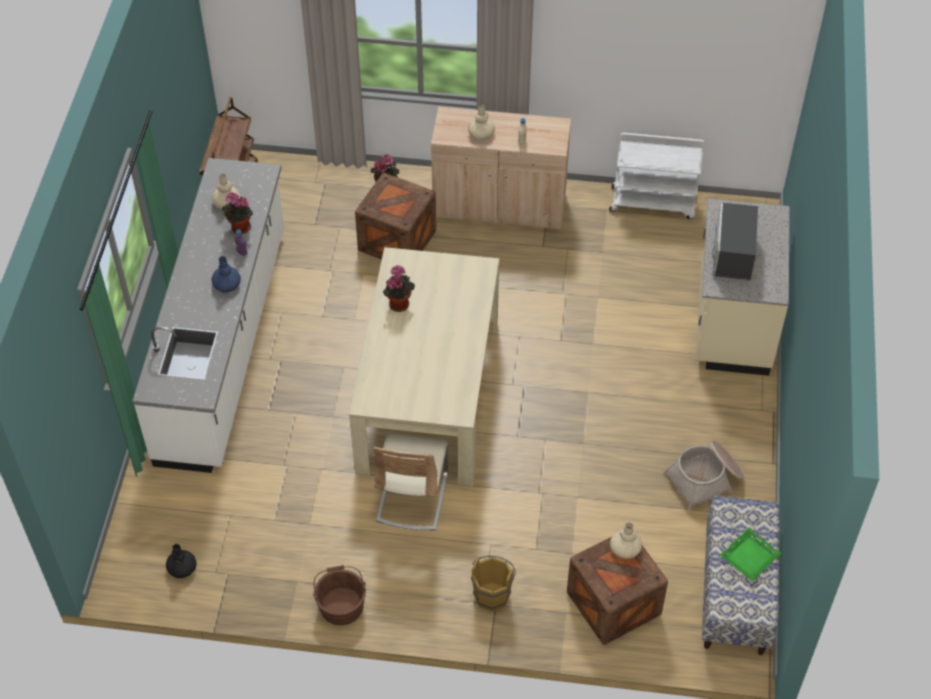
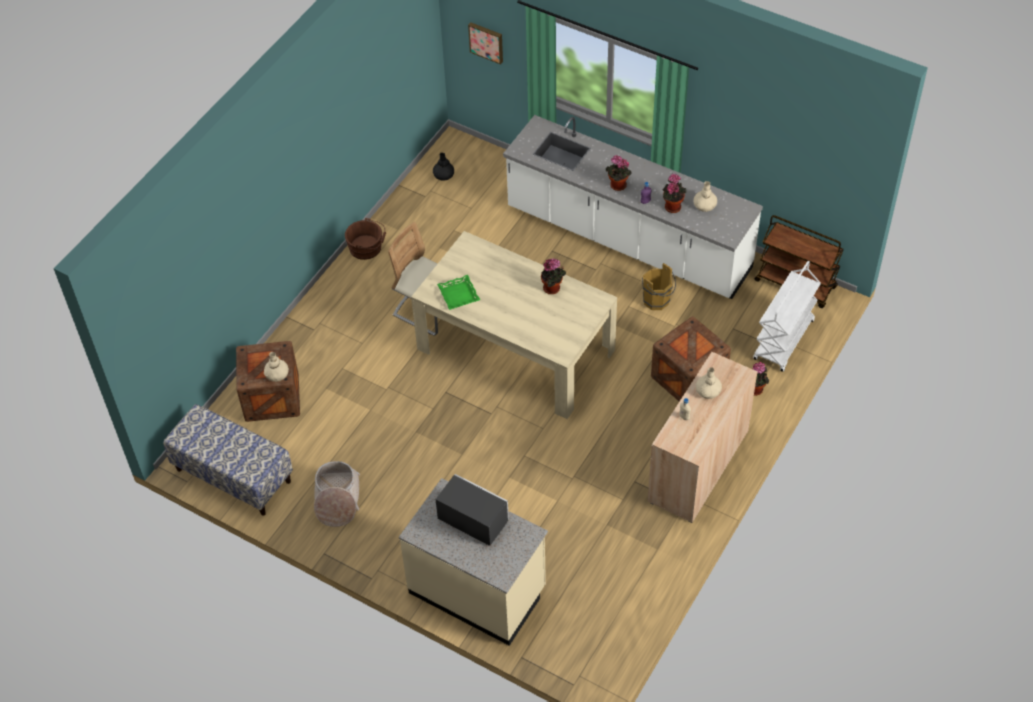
camera: 115 degrees right, 0 degrees up
(69, 429) = (486, 42): none -> picture
(227, 284) = (617, 186): blue vase -> potted plant
(493, 593) = (323, 331): brown bucket -> brown bucket (657, 302)
(653, 202) = (649, 591): white cart -> white cart (784, 341)
(749, 556) = (224, 449): green tray -> green tray (459, 295)

